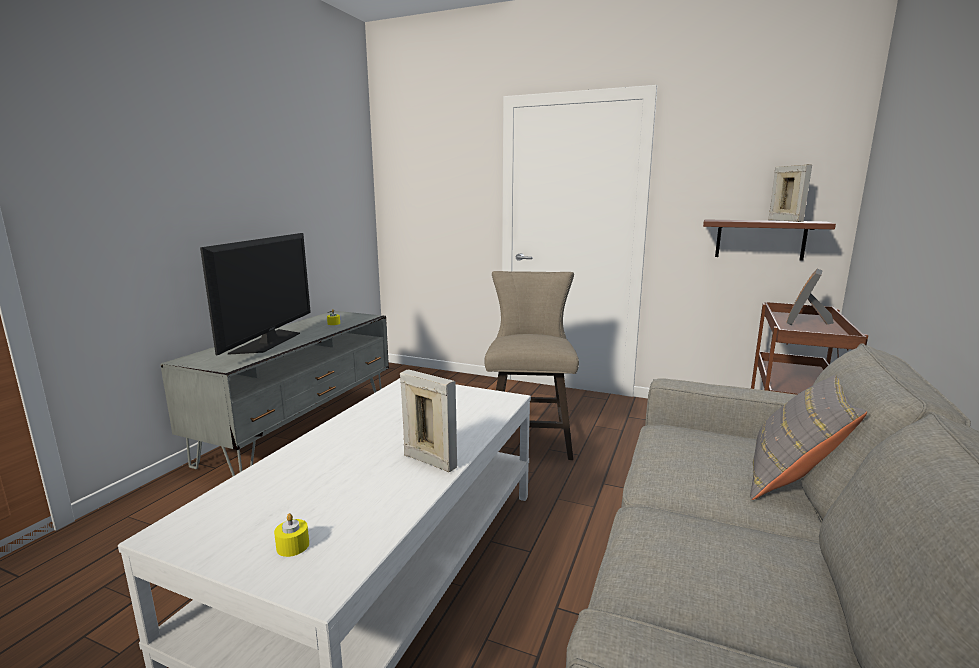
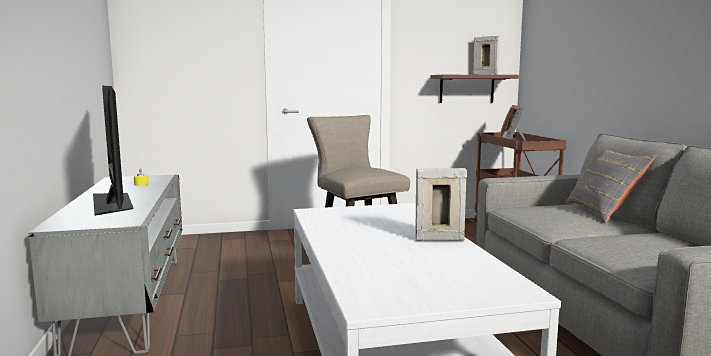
camera: 35 degrees left, 5 degrees down
(293, 546) = (465, 286): yellow candle -> none

